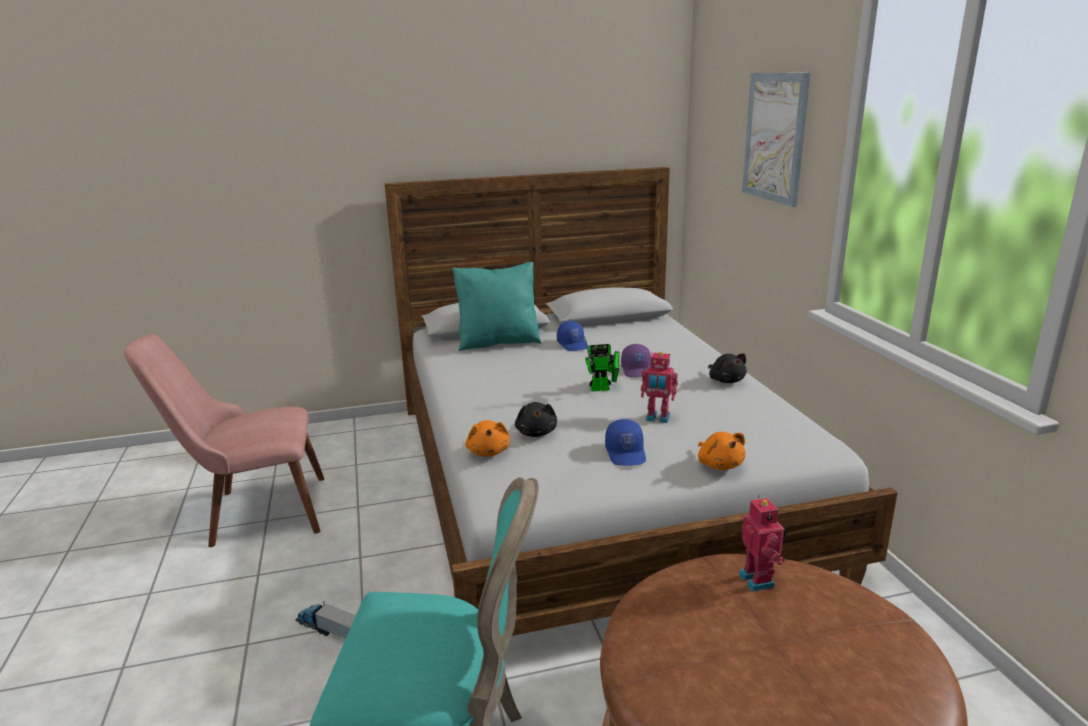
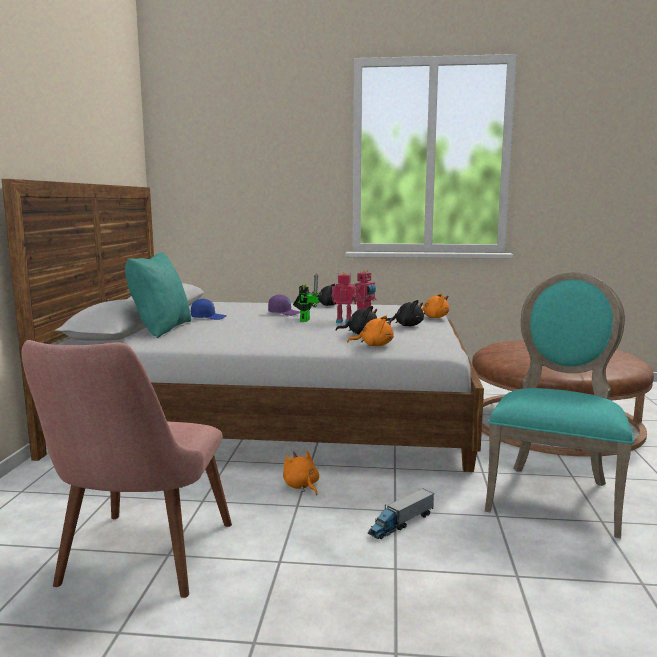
camera: 70 degrees left, 10 degrees down
(402, 549) = (301, 486): none -> orange plush toy
(626, 453) = (406, 325): blue cap -> black plush toy
(759, 580) = (511, 346): toy robot -> toy robot (344, 321)
(775, 137) = (277, 154): picture -> none

